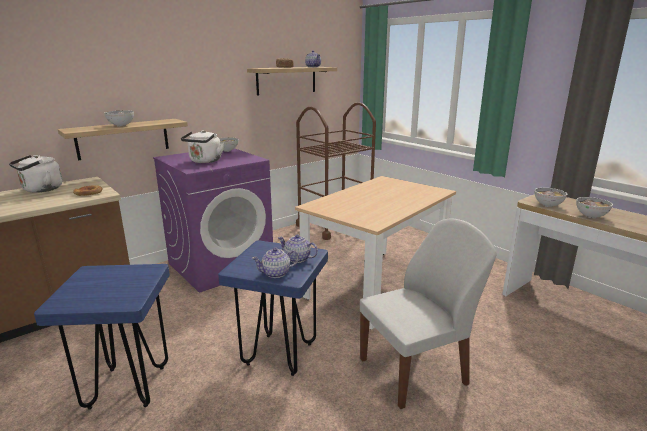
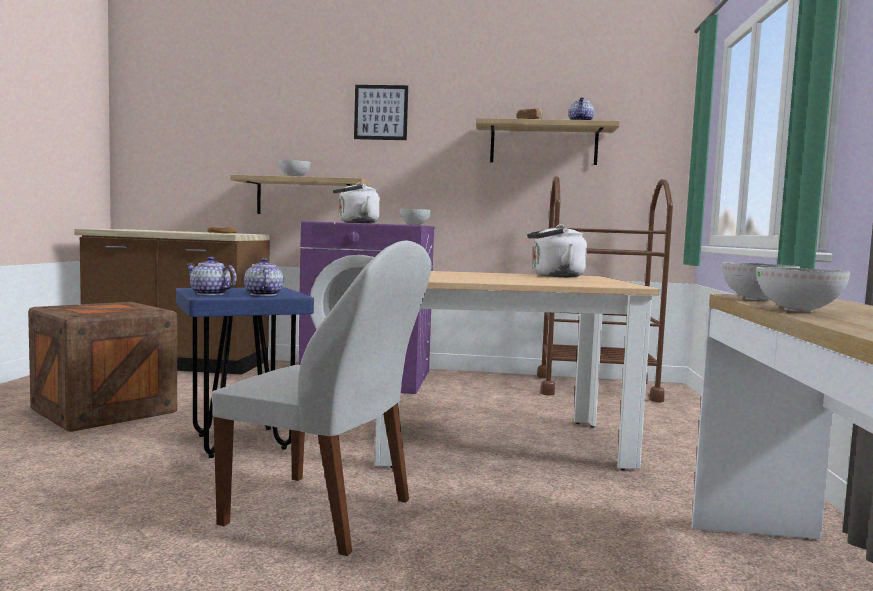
camera: 45 degrees right, 15 degrees down
(40, 190) = (205, 232): white kettle -> white kettle (554, 276)
(128, 386) = (104, 411): blue stool -> crate
(176, 61) = (381, 112): none -> picture

